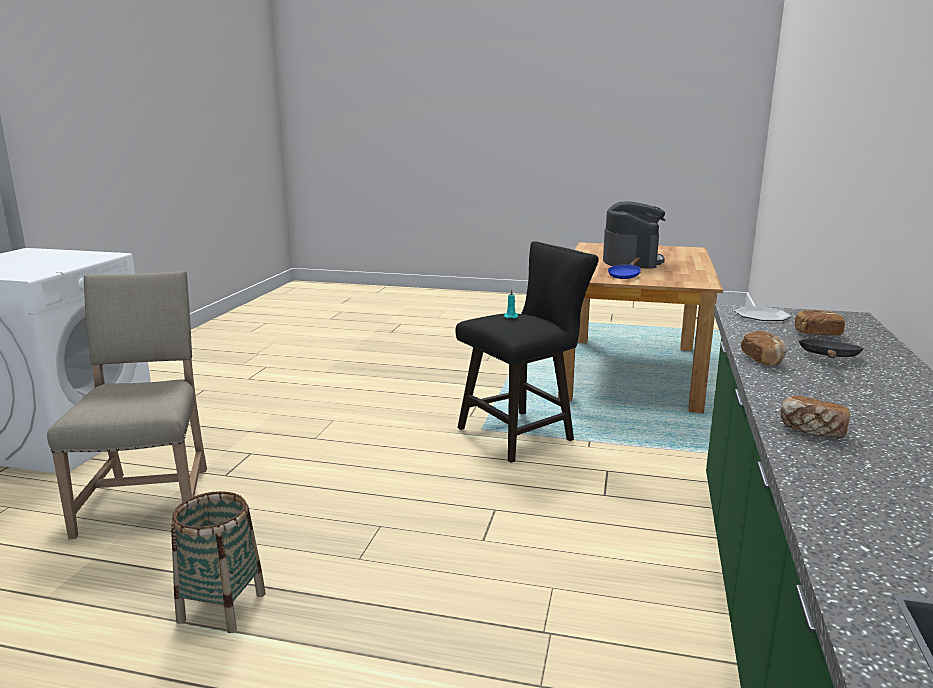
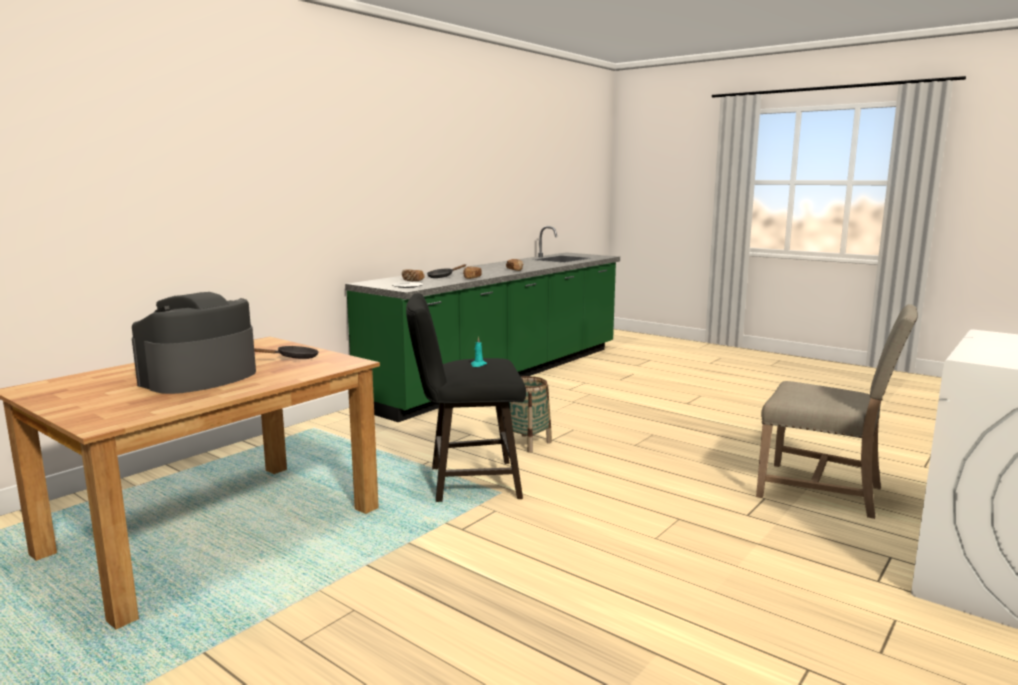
camera: 155 degrees left, 5 degrees down
(149, 498) = (824, 491): beige chair -> beige chair turned 75 degrees counterclockwise
(221, 607) = (732, 430): basket -> basket (527, 443)
(625, 275) = (293, 358): blue frying pan -> black frying pan

